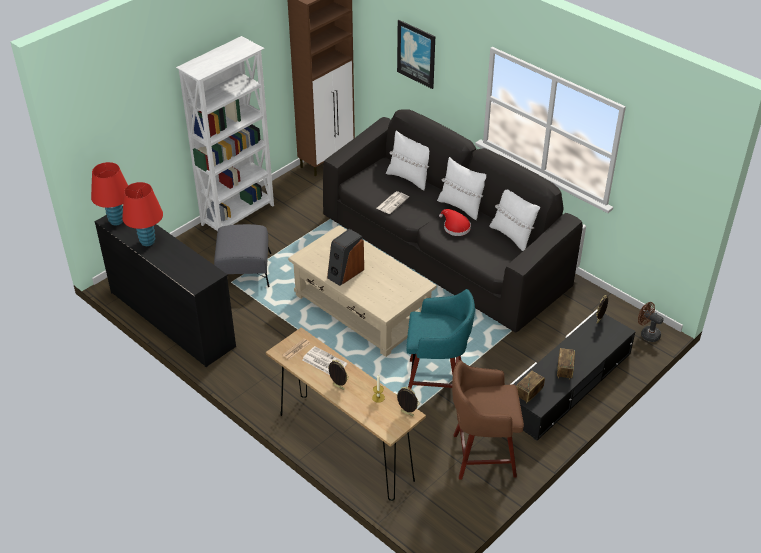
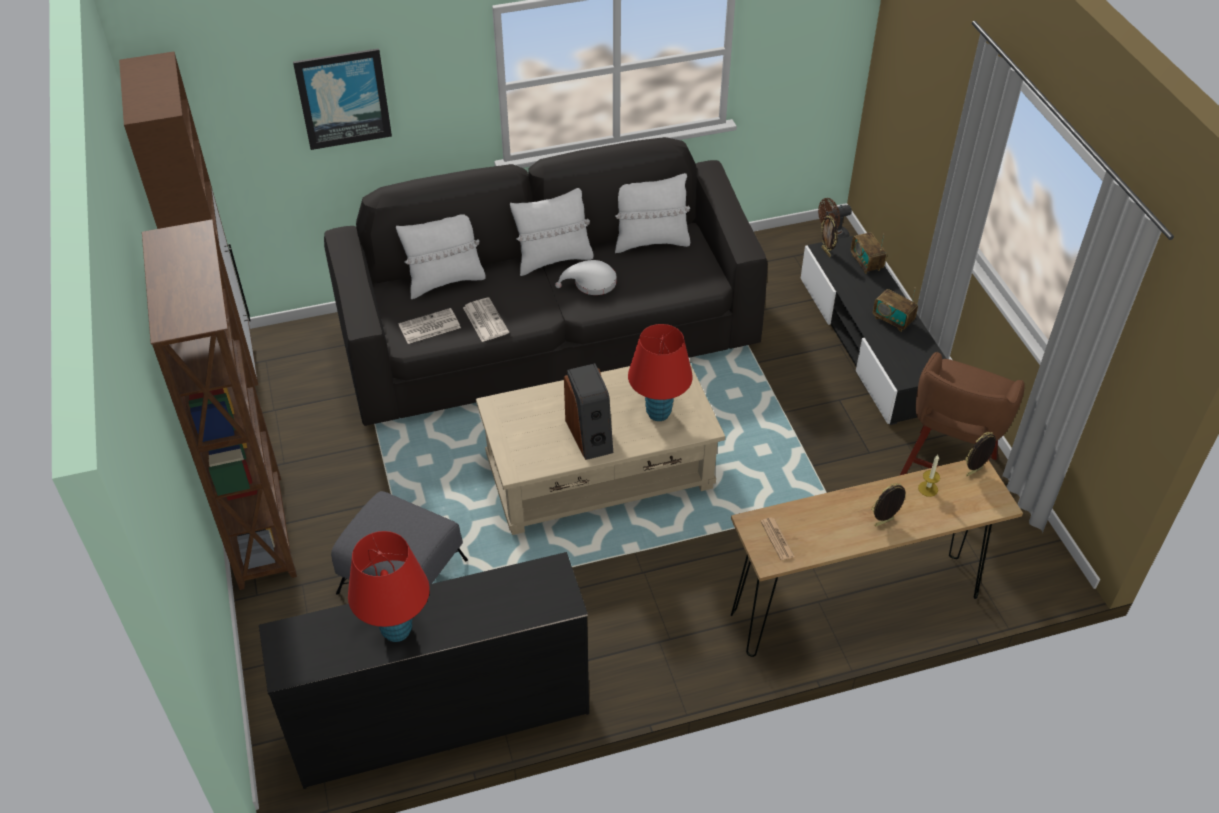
camera: 60 degrees left, 5 degrees up
(116, 221) = (298, 657): red table lamp -> red table lamp (658, 413)
(239, 215) = (262, 530): white bookcase -> brown bookcase
(323, 362) = (823, 518): newspaper -> newspaper (429, 327)
(436, 381) = (791, 457): turquoise stool -> none
(455, 227) = (591, 283): red hat -> white hat
(529, 394) = (914, 369): radio -> radio (866, 263)

